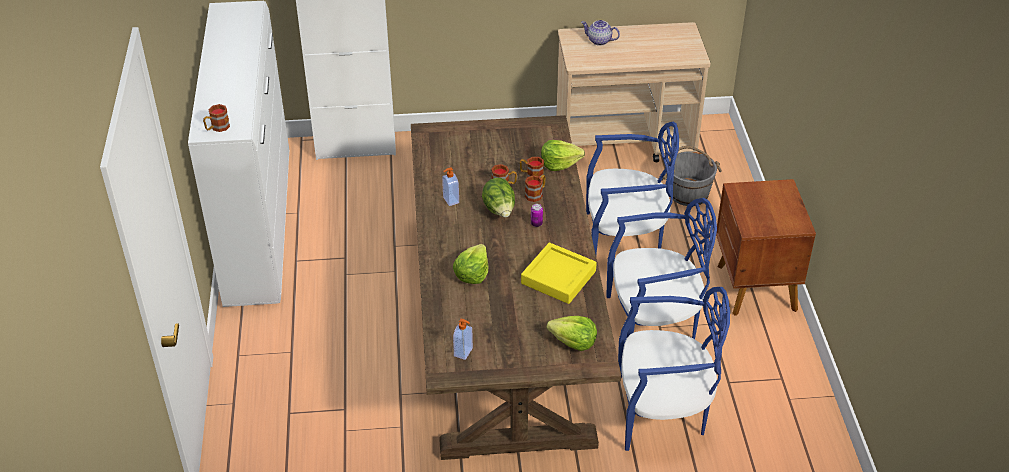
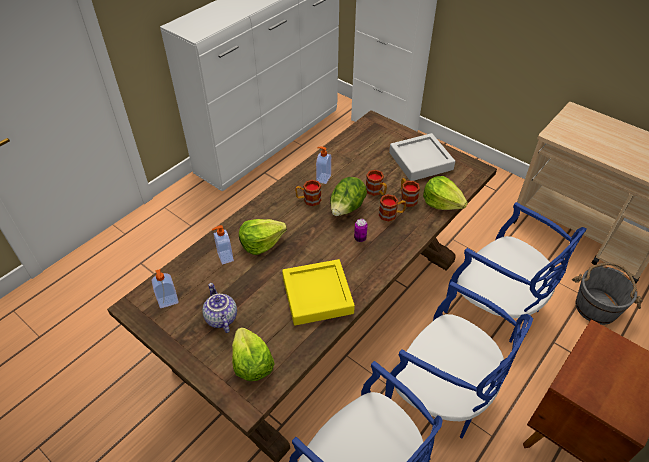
camera: 45 degrees right, 5 degrees up
(217, 128) = (188, 26): mug -> mug (308, 200)
(460, 300) = (224, 257): none -> soap dispenser
(505, 142) = (420, 161): none -> grey tray
(599, 41) = (596, 127): teapot -> teapot (220, 318)

